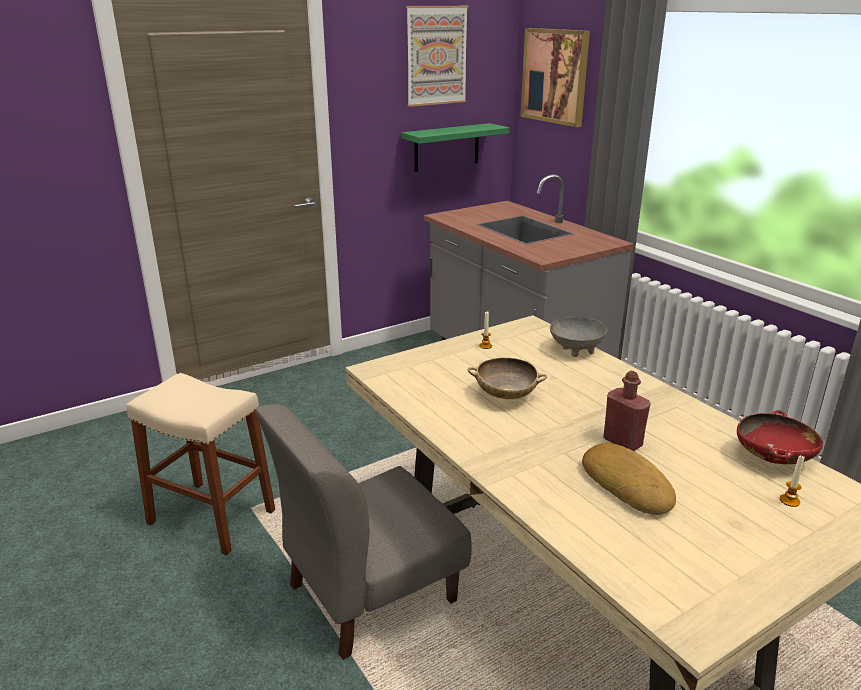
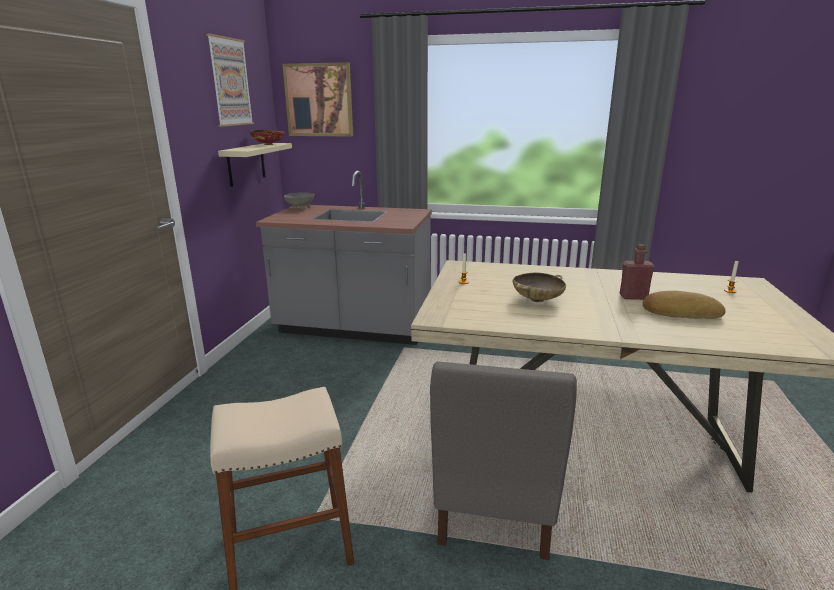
camera: 45 degrees left, 5 degrees down
(446, 147) = (246, 164): green shelf -> beige shelf
(576, 349) = (511, 267): grey bowl -> grey bowl (300, 208)
(773, 458) = (687, 279): red bowl -> red bowl (268, 144)

